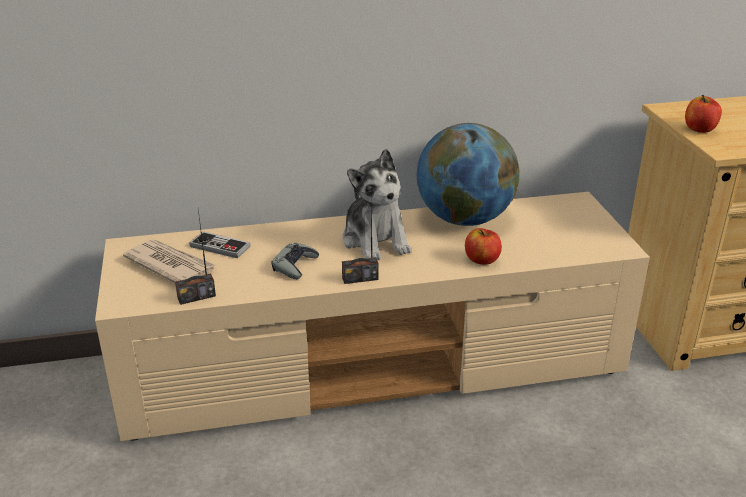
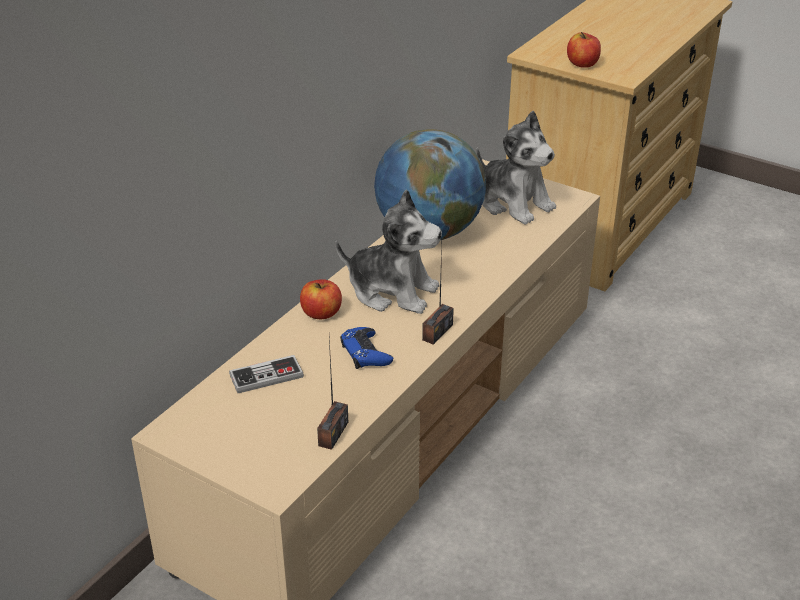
camera: 45 degrees left, 5 degrees up
(170, 265) = (252, 422): newspaper -> none
(295, 265) = (365, 353): grey game controller -> blue game controller
(482, 260) = (499, 262): apple -> apple (321, 313)
(563, 230) = (514, 203): none -> plush toy

